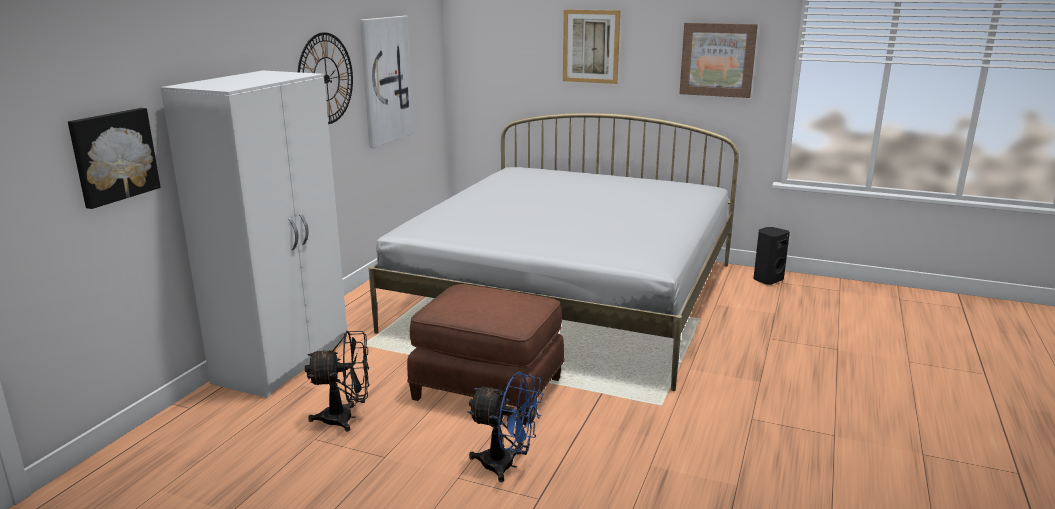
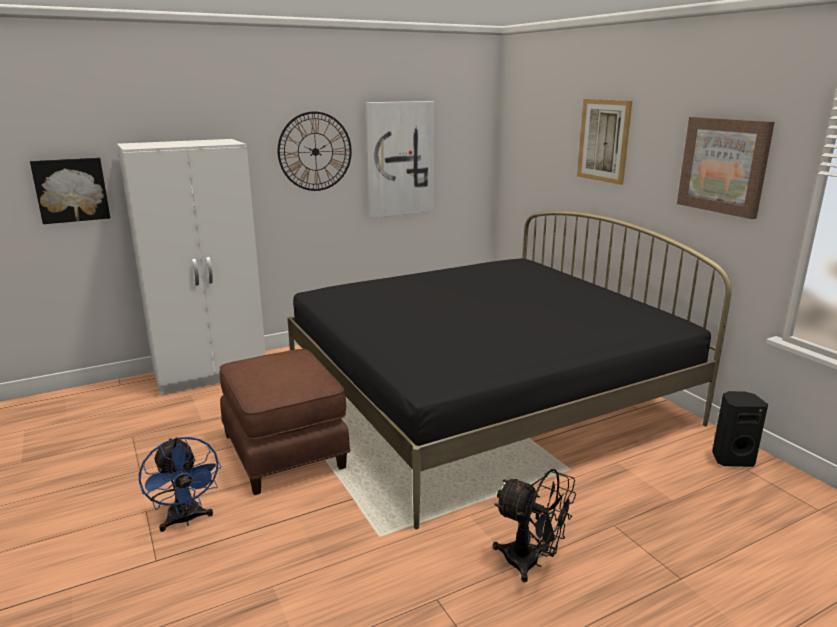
camera: 40 degrees right, 0 degrees up
(346, 418) = (170, 430): black fan -> black fan (531, 563)
(569, 295) = (483, 398): white bed -> black bed

